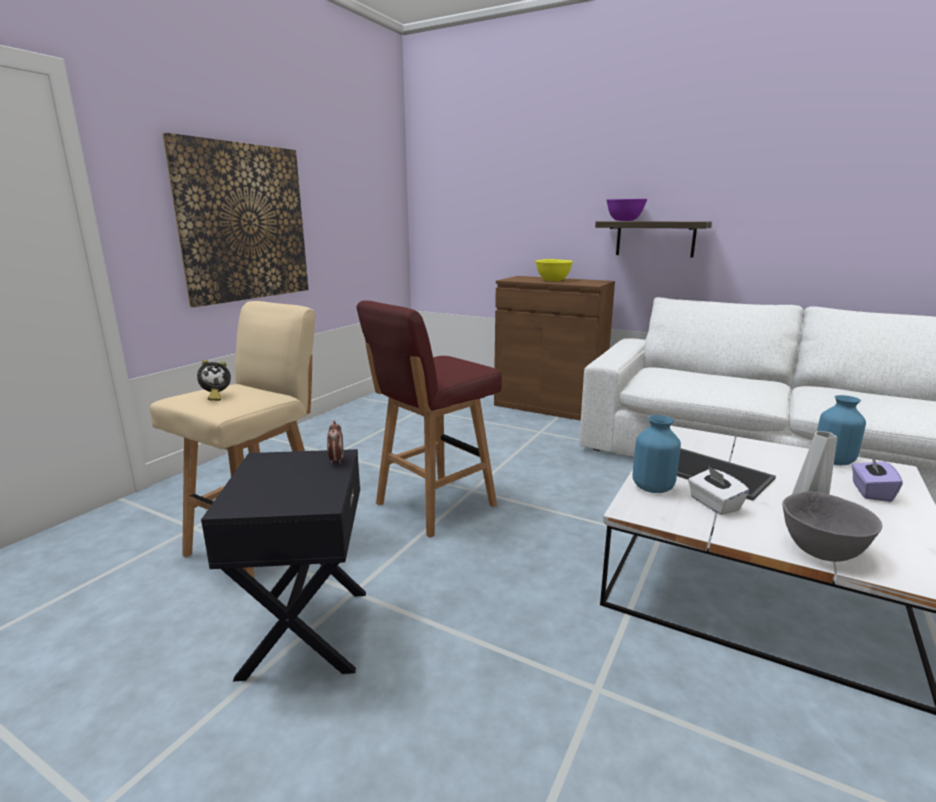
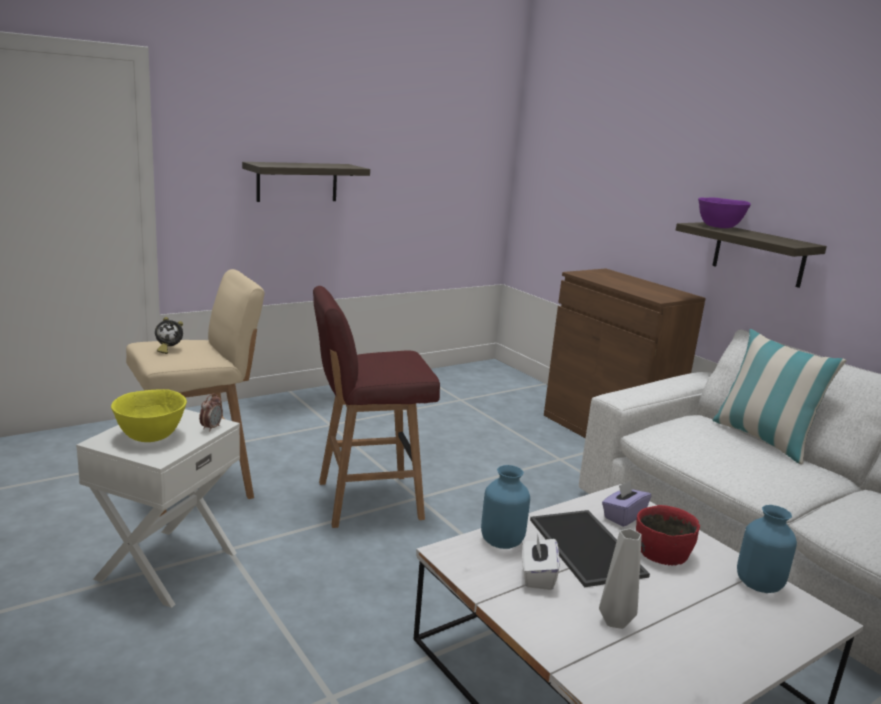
camera: 25 degrees right, 0 degrees up
(244, 223) = (297, 182): picture -> shelf
(304, 632) = (166, 565): black side table -> white side table
(553, 280) = (626, 284): yellow bowl -> yellow bowl (151, 436)
(708, 371) = (763, 439): none -> pillow
(755, 460) = (661, 552): none -> red bowl
(821, 550) = (572, 651): grey bowl -> none
(870, 492) = (740, 627): purple tissue box -> purple tissue box (623, 516)

